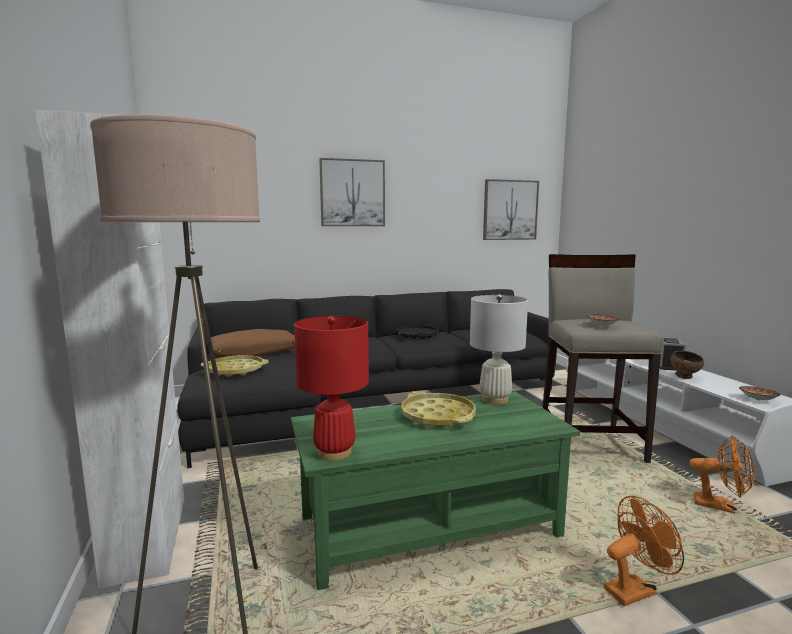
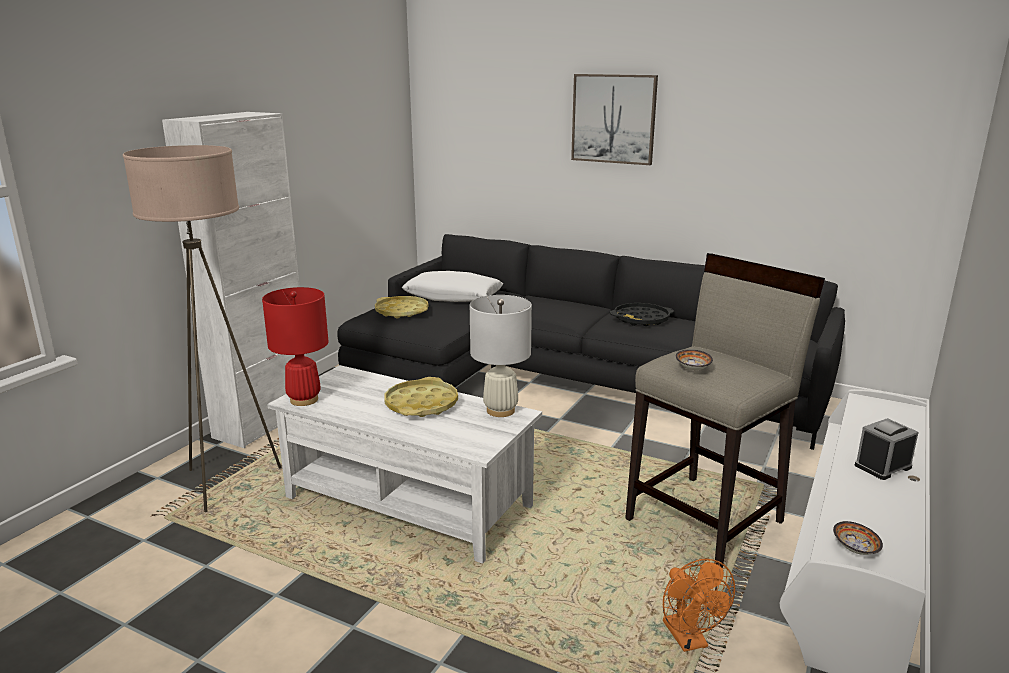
camera: 45 degrees right, 10 degrees up
(253, 353) = (453, 297): brown pillow -> white pillow
(429, 527) = (409, 502): green coffee table -> white coffee table
(510, 210) = (865, 153): picture -> none
(635, 589) = (453, 621): orange fan -> none
(685, 377) = (852, 487): brown bowl -> none

